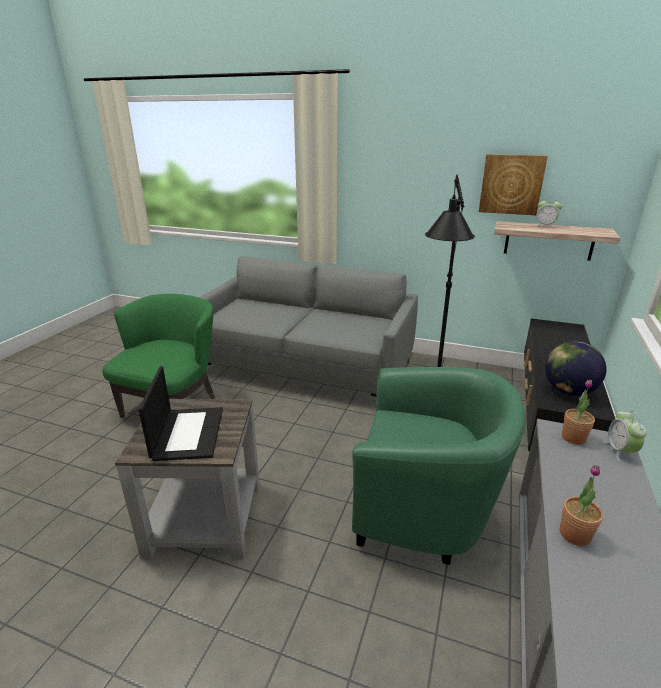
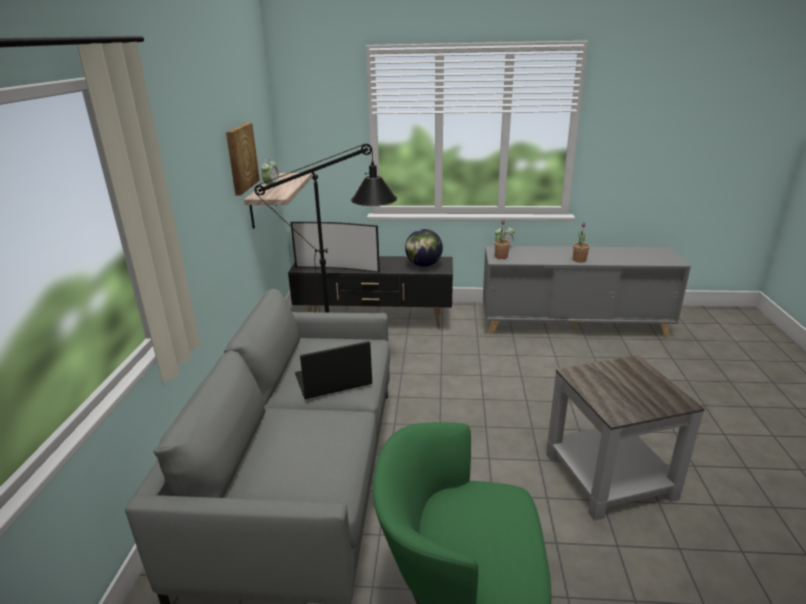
camera: 105 degrees left, 0 degrees up
(188, 433) = (633, 385): laptop -> laptop (332, 380)
(425, 509) = (507, 365): green armchair -> none
(546, 340) = (338, 268): none -> television

